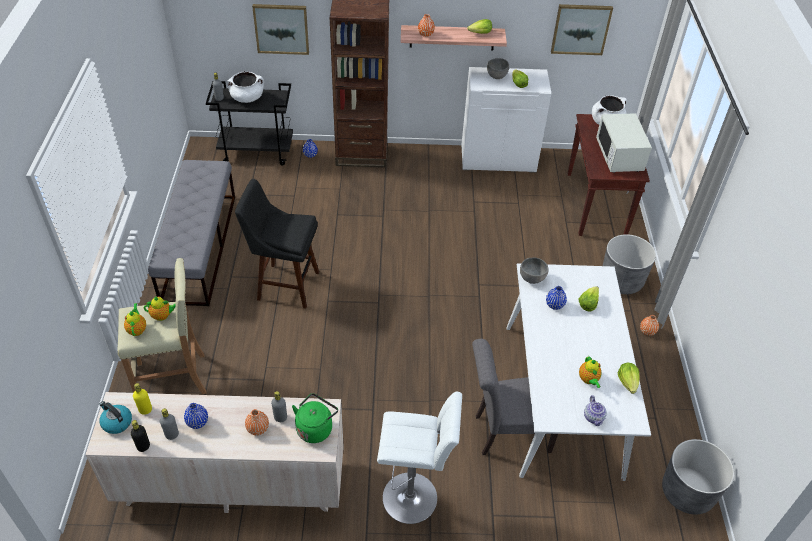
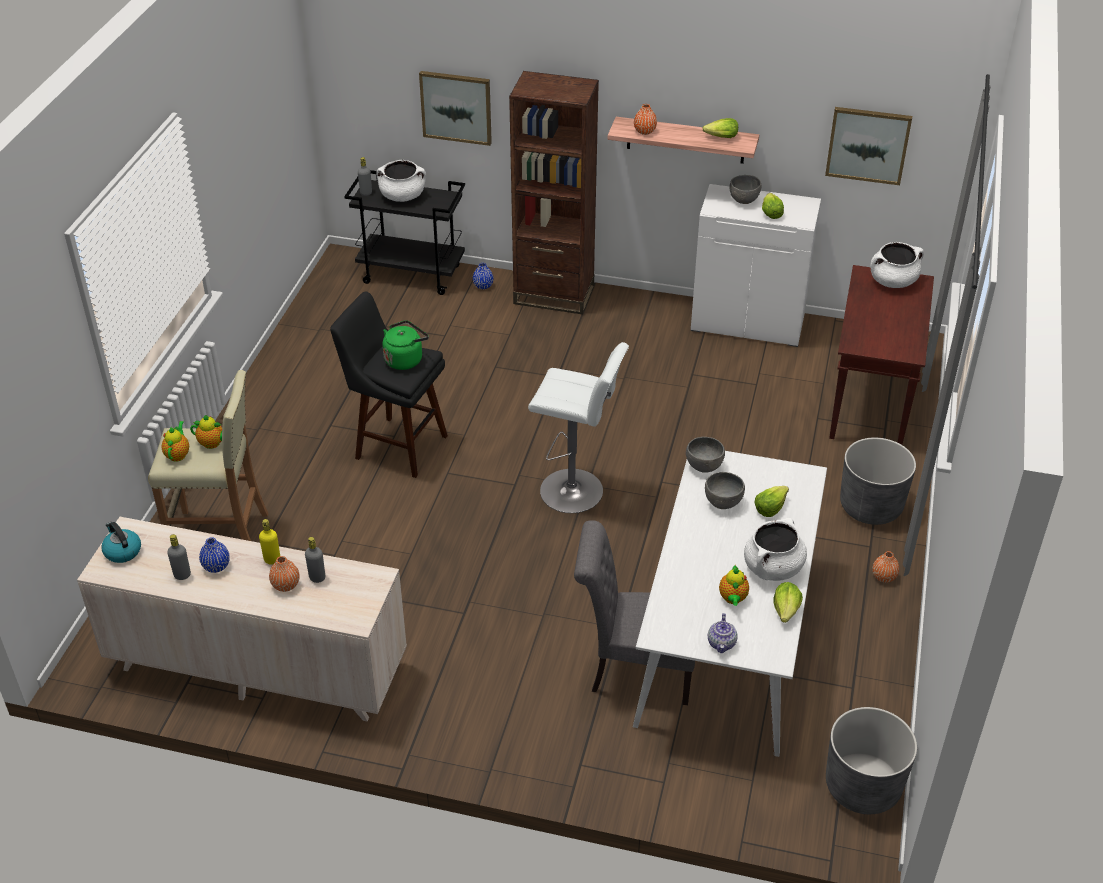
camera: 15 degrees right, 5 degrees down
(143, 446) = (145, 582): black bottle -> none
(145, 410) = (159, 543): yellow bottle -> yellow bottle (272, 559)
(199, 247) = (300, 383): grey bench -> none
(315, 428) = (356, 596): green kettle -> green kettle (405, 359)
(414, 498) = (483, 726): white stool -> white stool (576, 491)
(554, 305) = (722, 503): blue vase -> grey bowl
(607, 350) = (773, 568): none -> white cooking pot
(619, 156) = (893, 328): white microwave -> none

